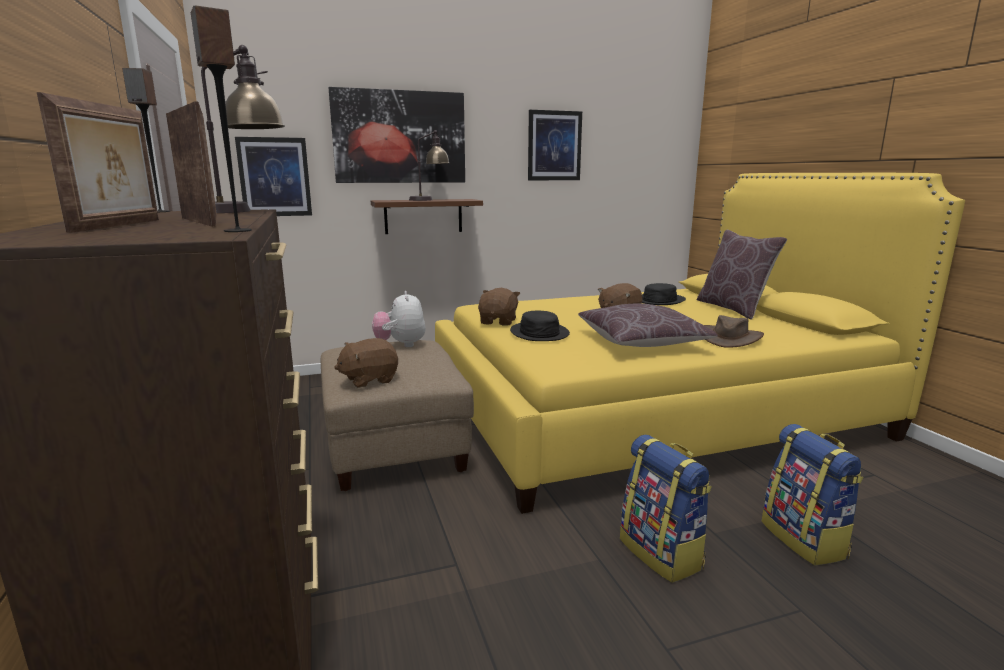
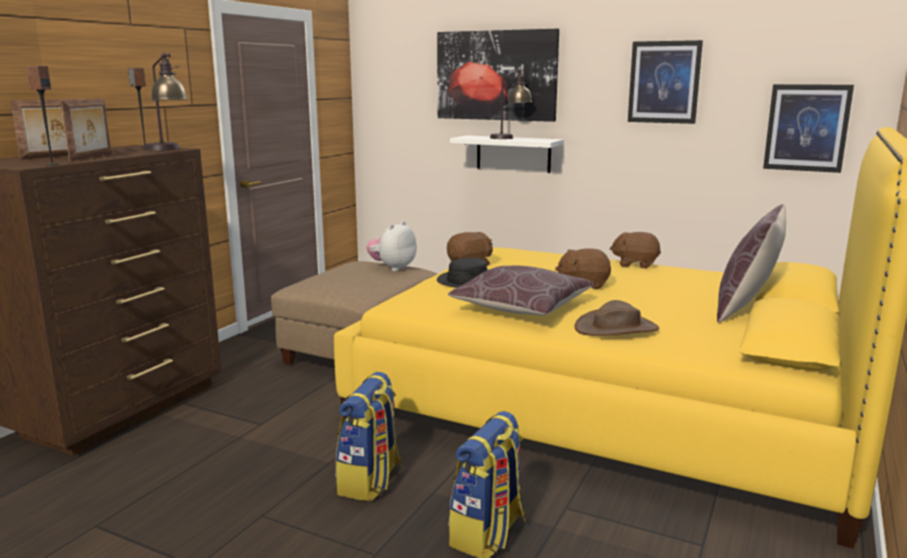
camera: 45 degrees right, 0 degrees up
(275, 177) = (395, 111): picture -> picture (806, 128)
(369, 380) = (315, 284): brown plush toy -> brown plush toy (635, 264)
(423, 216) = (513, 154): brown shelf -> white shelf
(659, 300) = (688, 282): black hat -> none

